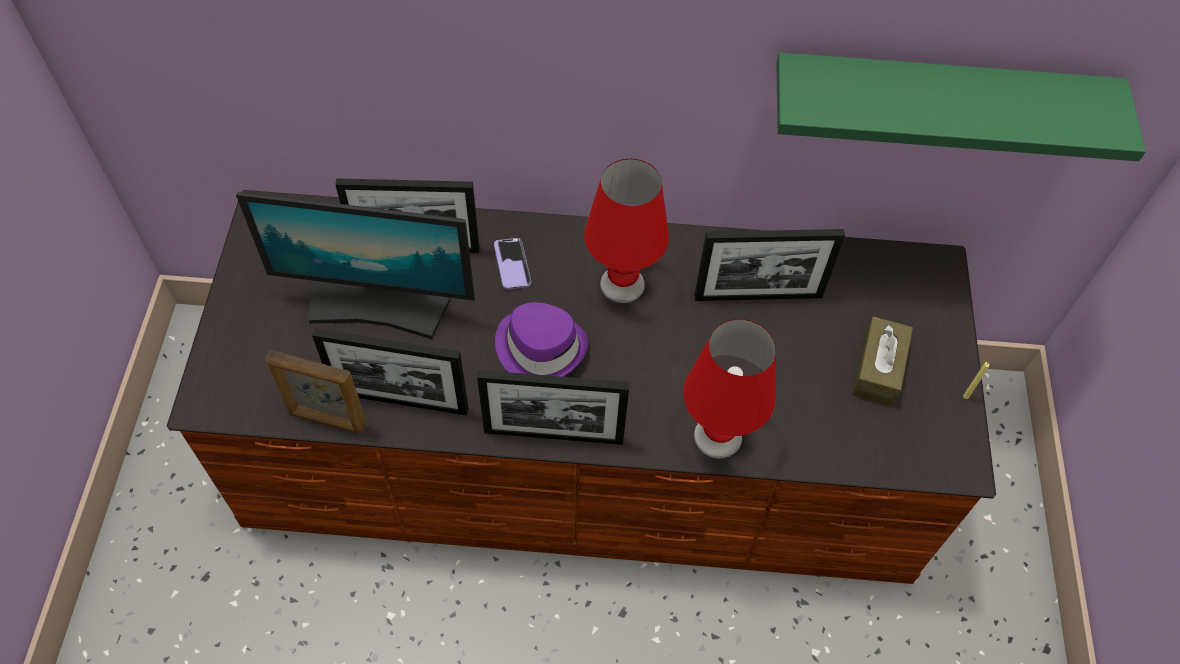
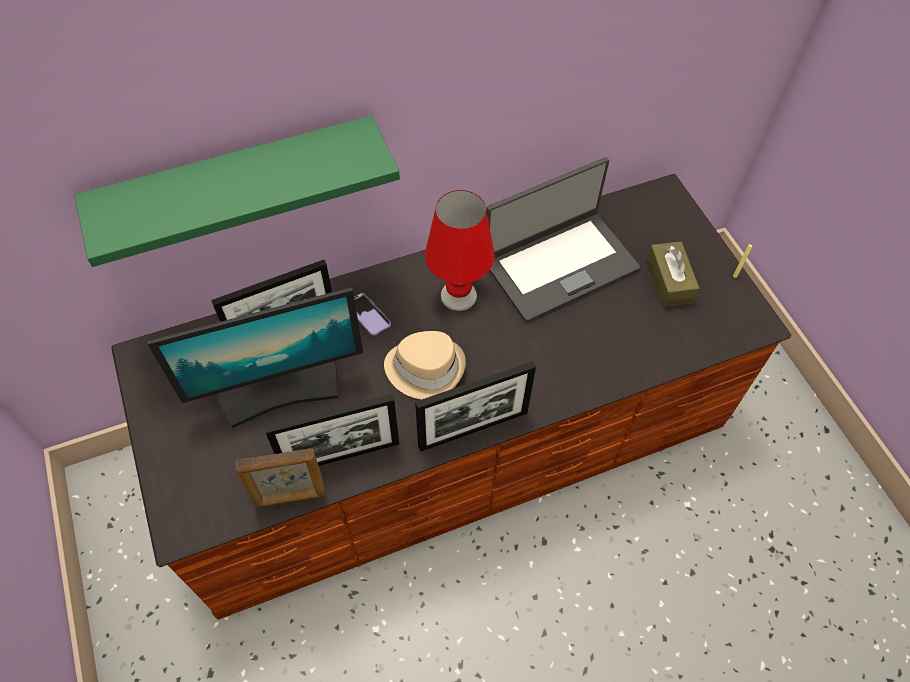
camera: 25 degrees left, 0 degrees up
(541, 347) = (425, 368): purple hat -> beige hat
(718, 435) = (590, 376): red table lamp -> none
(758, 296) = (559, 264): picture frame -> laptop
(936, 103) = (645, 70): green shelf -> green shelf (238, 185)

